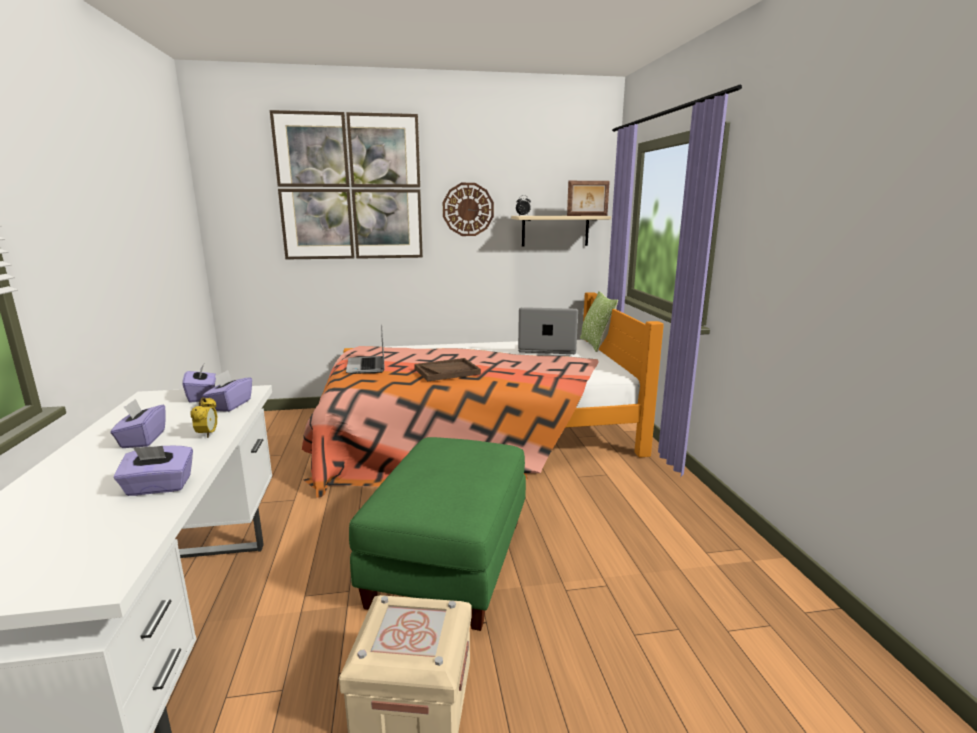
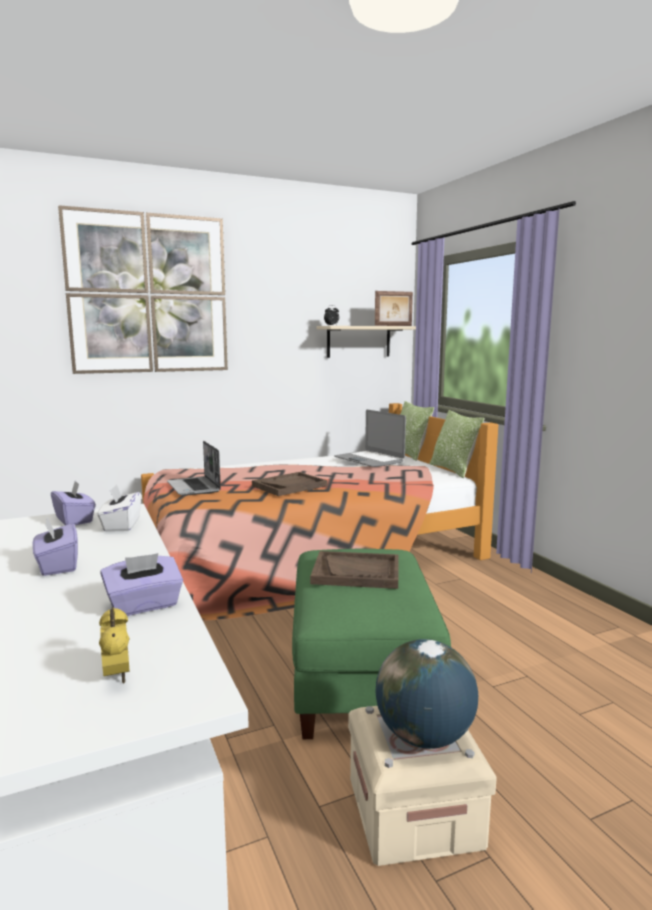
camera: 15 degrees left, 5 degrees down
(207, 434) = (133, 553): alarm clock -> alarm clock (117, 676)
(230, 405) = (121, 525): purple tissue box -> white tissue box
(413, 635) = (425, 736): none -> globe
(443, 465) = (356, 572): none -> brown tray
(468, 209) = (273, 319): wall clock -> none
(547, 348) = (369, 460): laptop -> laptop turned 120 degrees counterclockwise
(624, 365) = (453, 470): none -> pillow

